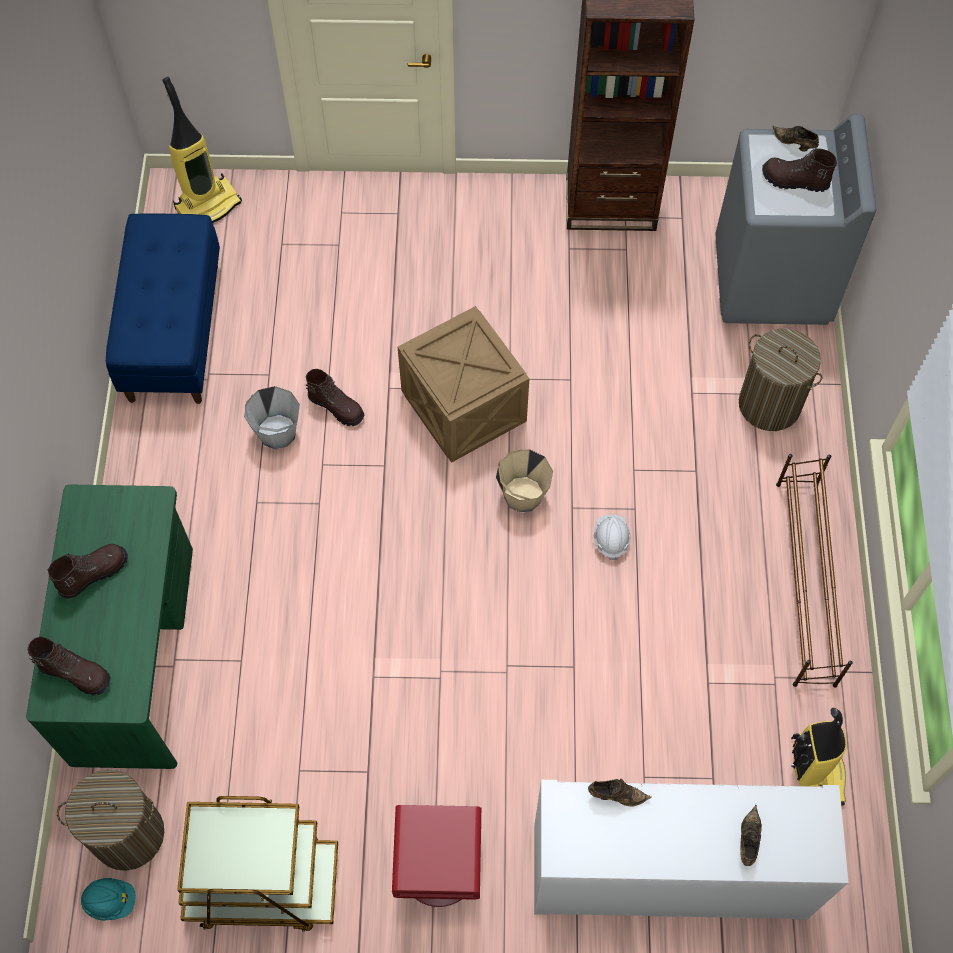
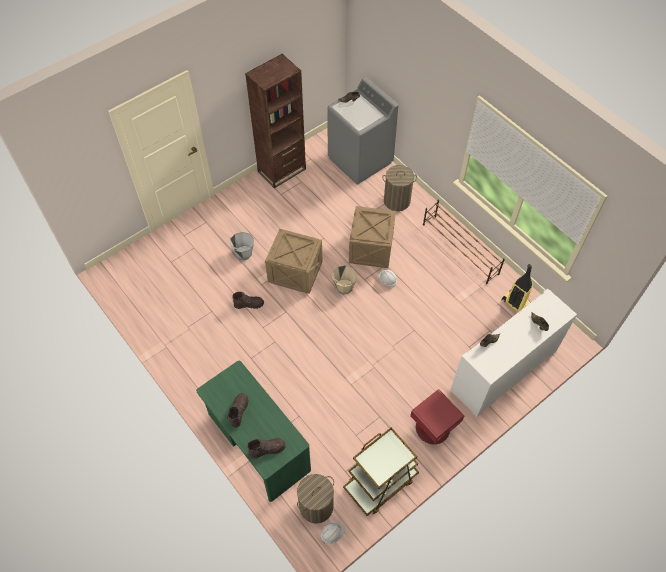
camera: 40 degrees left, 5 degrees down
(110, 901) = (332, 533): turquoise hard hat -> white hard hat
(173, 331) = (158, 321): blue bench -> none
(208, 205) = (127, 267): vacuum cleaner -> none
(277, 432) = (235, 328): grey bucket -> grey bucket (243, 253)
(637, 459) = (371, 248): none -> crate
(794, 181) = (361, 112): brown boot -> none

